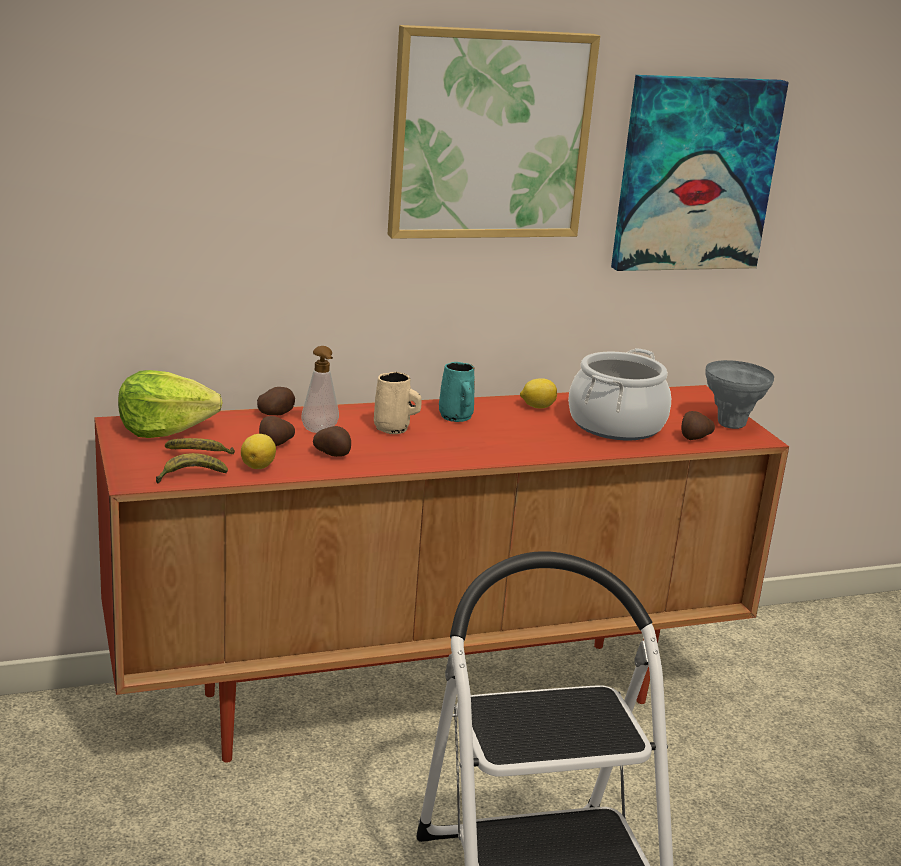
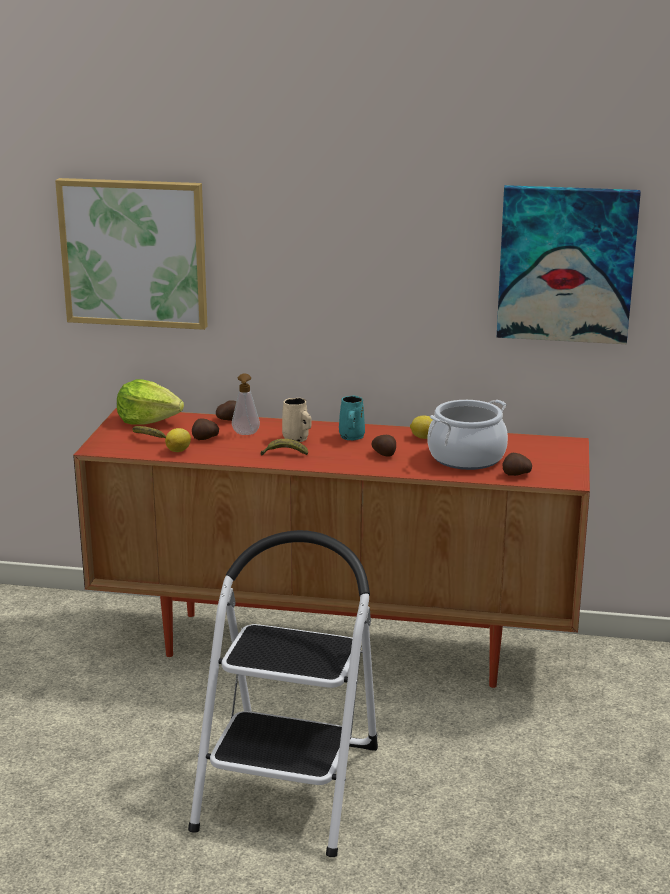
camera: 30 degrees right, 0 degrees up
(190, 476) = (130, 451): banana -> banana (284, 454)
(333, 454) = (235, 449): potato -> potato (385, 454)
(490, 134) = (387, 228): picture -> picture (134, 253)
(730, 424) = (563, 469): grey vase -> none

